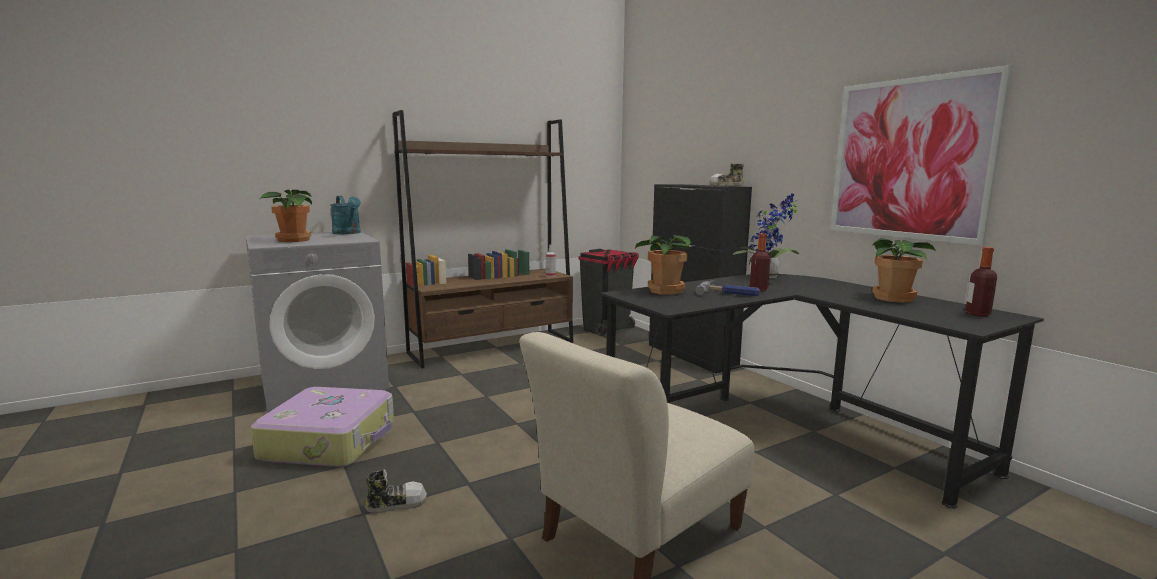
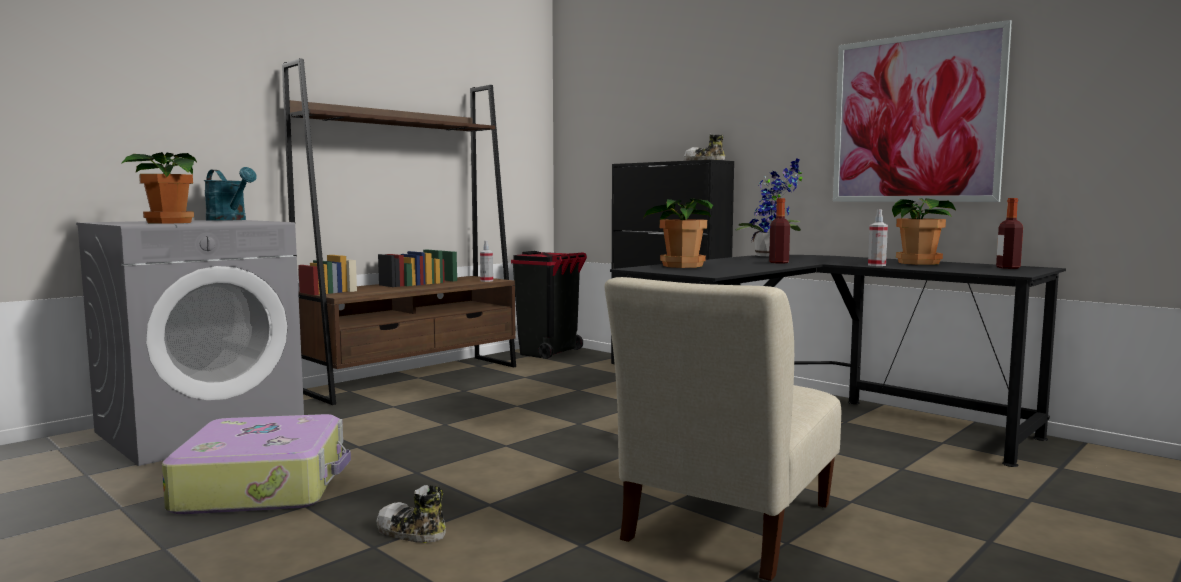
camera: 15 degrees left, 5 degrees down
(396, 503) = (410, 533): shoe -> shoe turned 120 degrees counterclockwise
(729, 293) = (753, 265): hammer -> none
(846, 300) = (876, 265): none -> spray bottle

